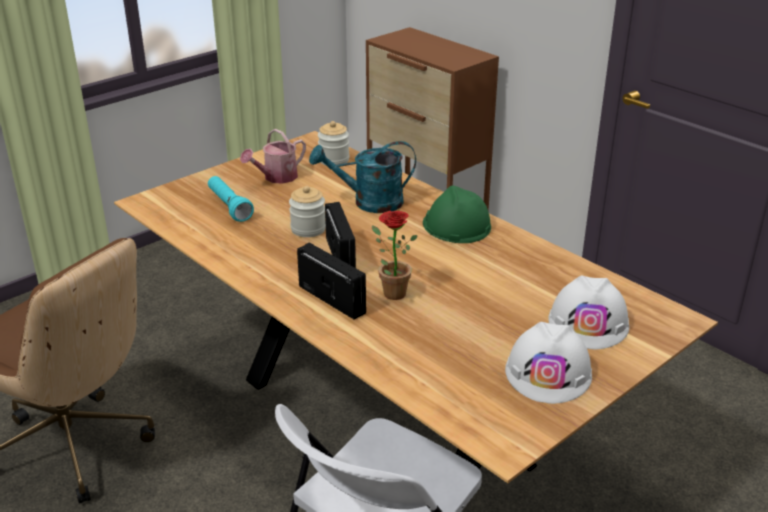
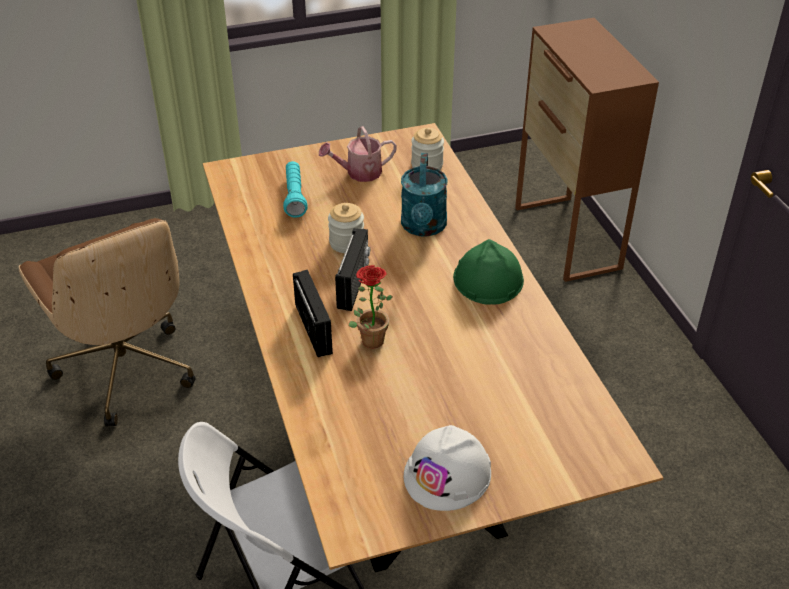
camera: 25 degrees right, 10 degrees up
(369, 203) = (423, 228): turquoise watering can -> turquoise watering can turned 105 degrees counterclockwise
(588, 323) = (529, 434): white hard hat -> none

